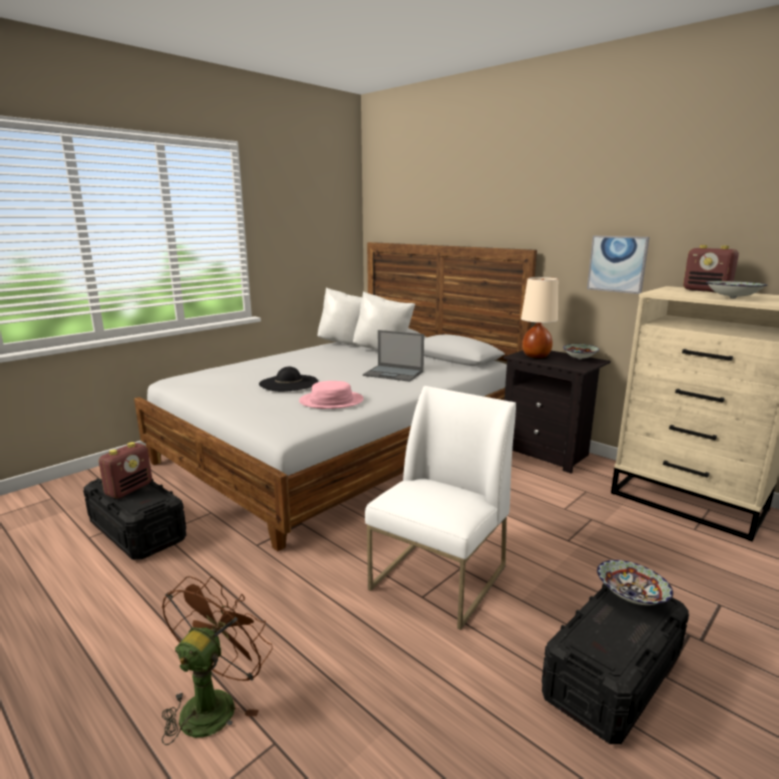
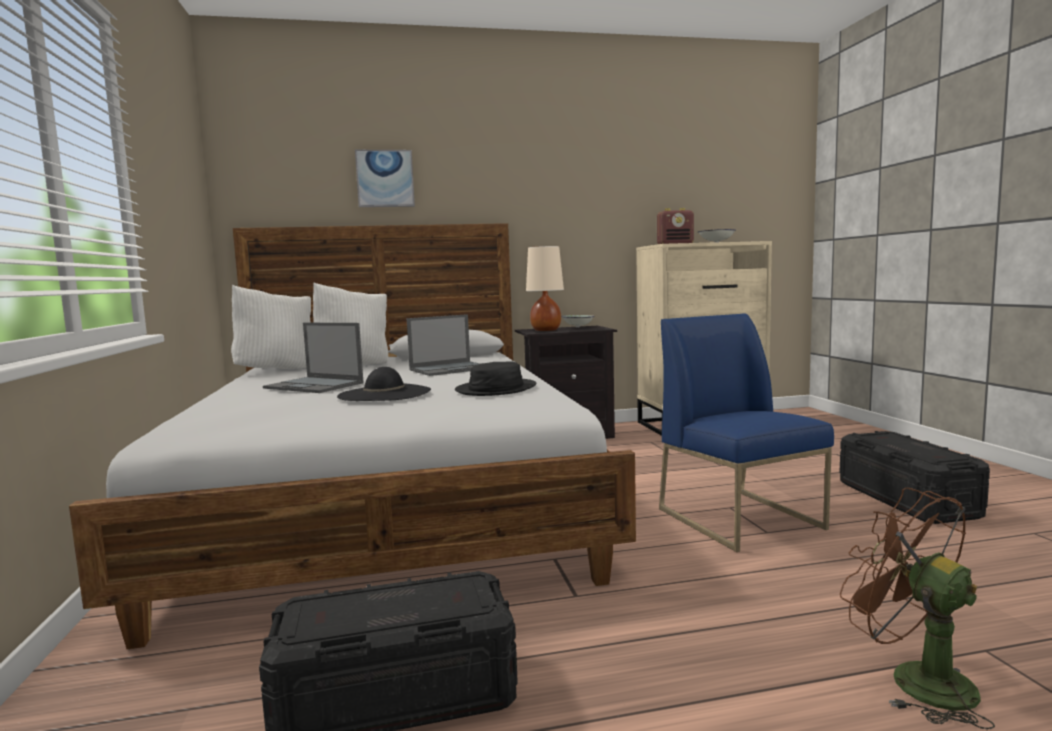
camera: 55 degrees left, 10 degrees down
(129, 489) = (383, 606): radio -> none
(297, 365) = (315, 385): none -> laptop
(331, 401) = (496, 389): pink hat -> black hat
(439, 578) = (741, 519): white chair -> blue chair
(617, 264) = (588, 233): picture -> picture (385, 178)
(631, 596) = (879, 437): bowl -> none

